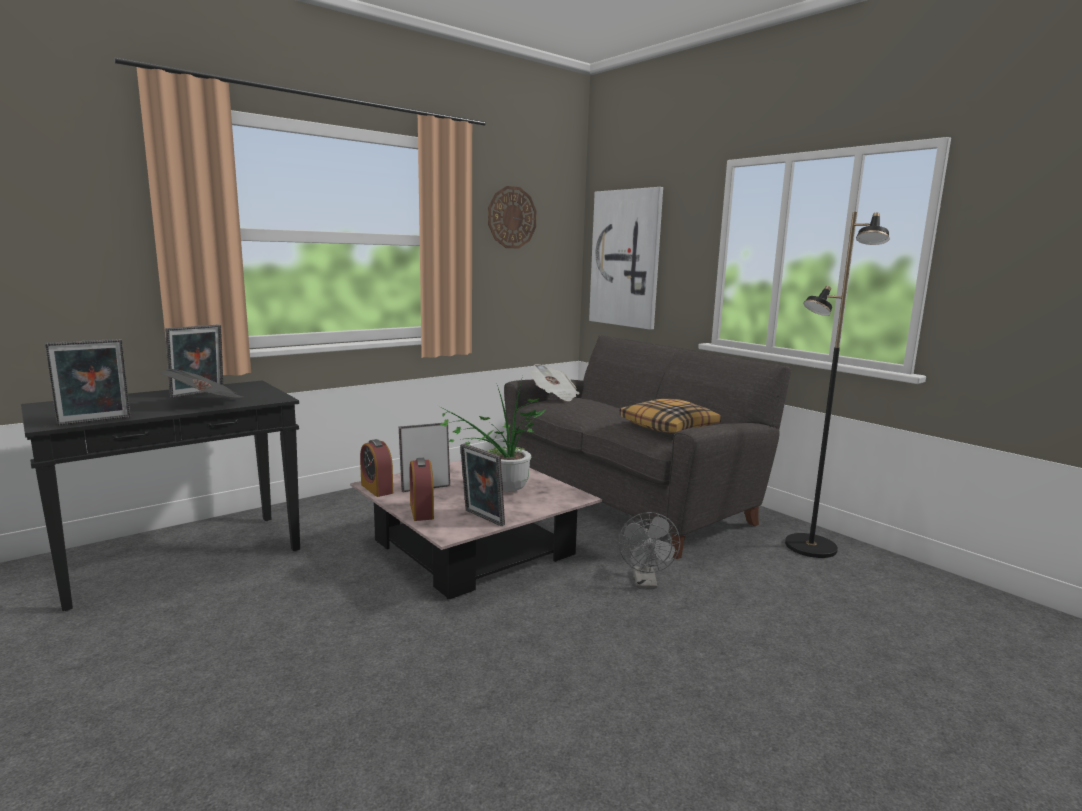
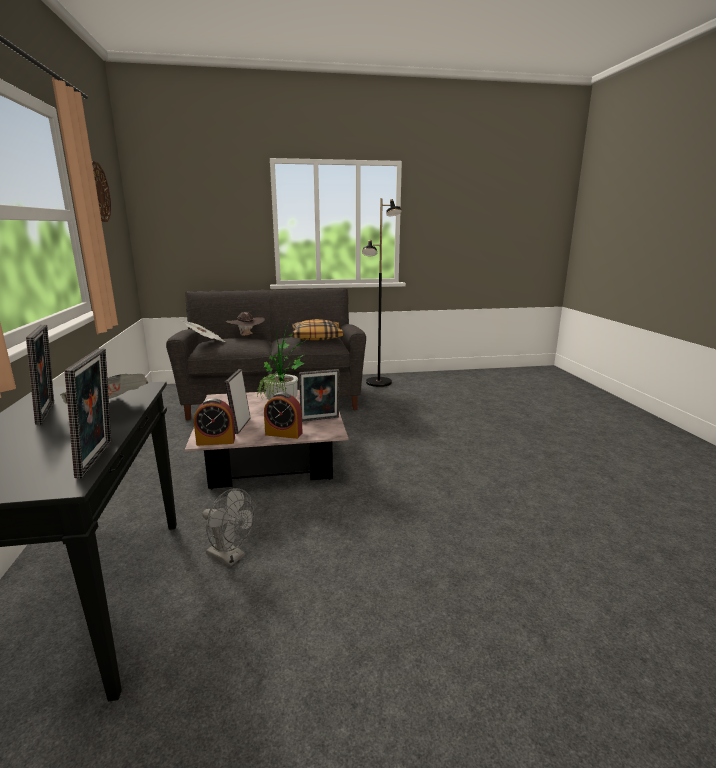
camera: 60 degrees left, 5 degrees up
(613, 403) = (246, 336): none -> brown hat
(626, 258) = (184, 228): picture -> none
(646, 583) = (372, 423): grey fan -> grey fan (230, 557)

